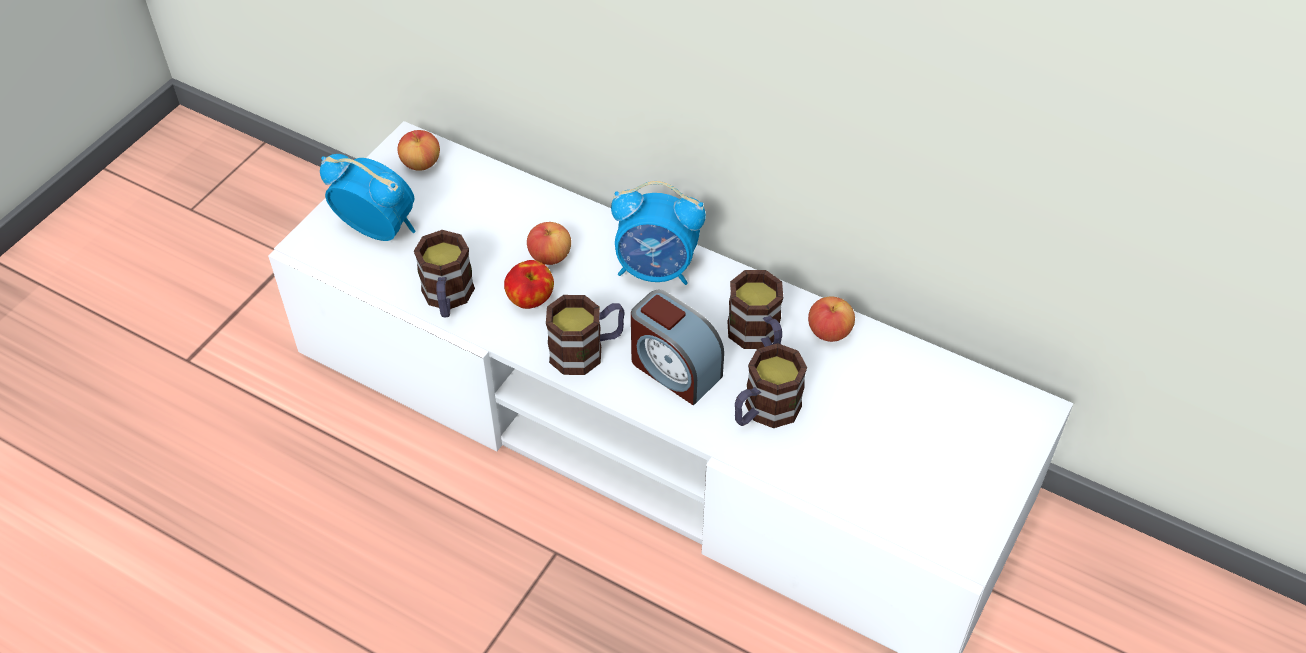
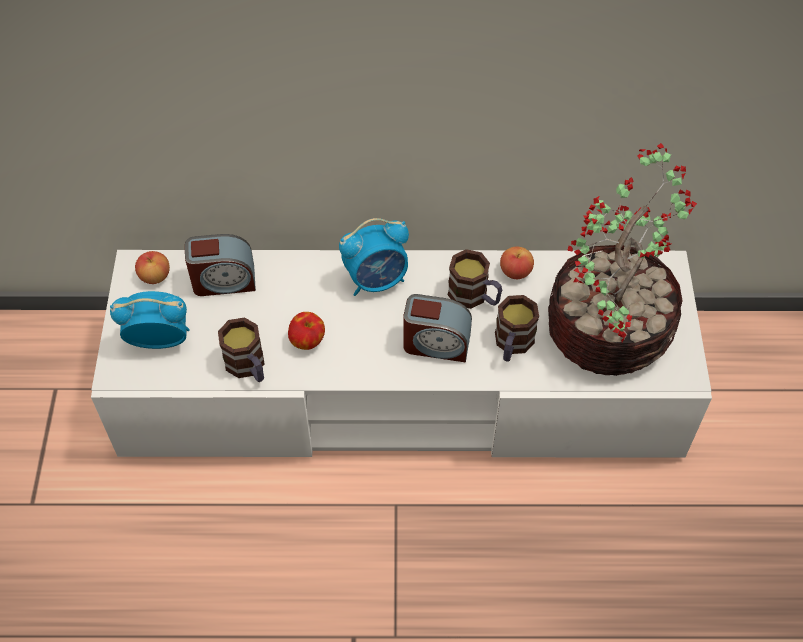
camera: 30 degrees left, 5 degrees up
(488, 198) = (224, 281): none -> alarm clock
(550, 256) = (298, 303): apple -> none
(587, 350) = (371, 358): mug -> none
(901, 448) = (609, 328): none -> potted plant

